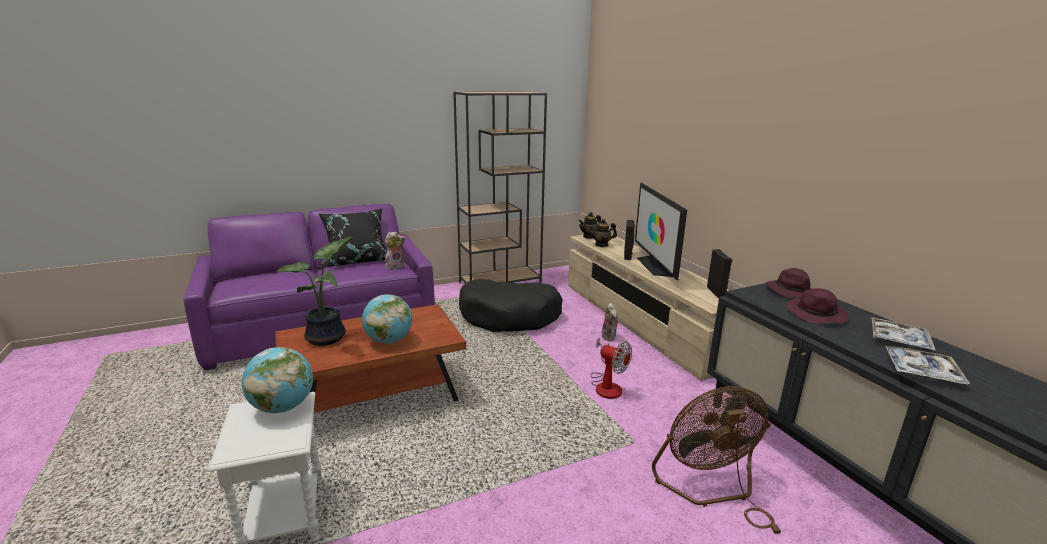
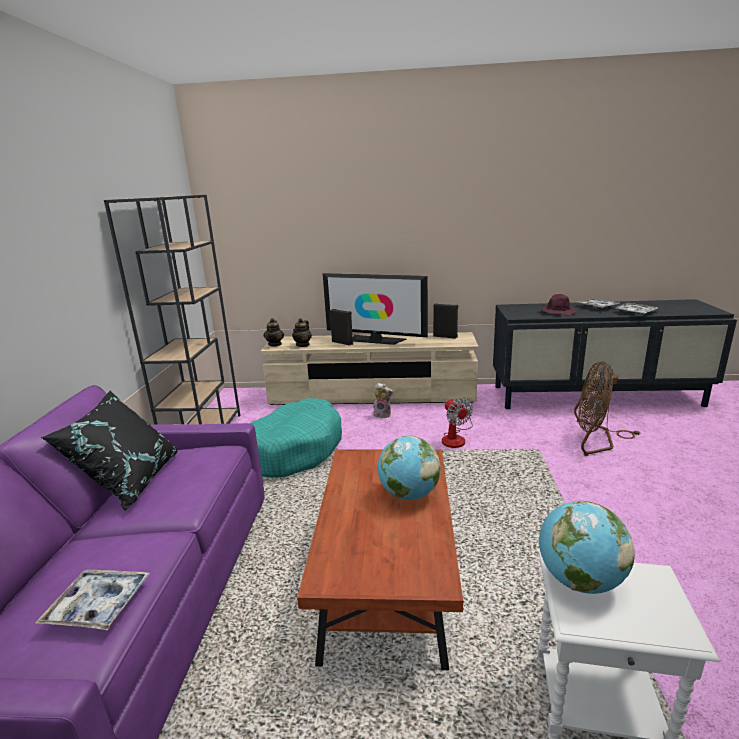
camera: 60 degrees left, 0 degrees up
(251, 285) = (98, 605): none -> tray
(328, 338) = (365, 542): potted plant -> none
(395, 266) = (207, 452): plush toy -> none
(509, 316) = (290, 450): black dog bed -> turquoise dog bed
(607, 385) = (456, 437): fan -> fan turned 90 degrees clockwise
(790, 292) = (519, 308): purple hat -> none

